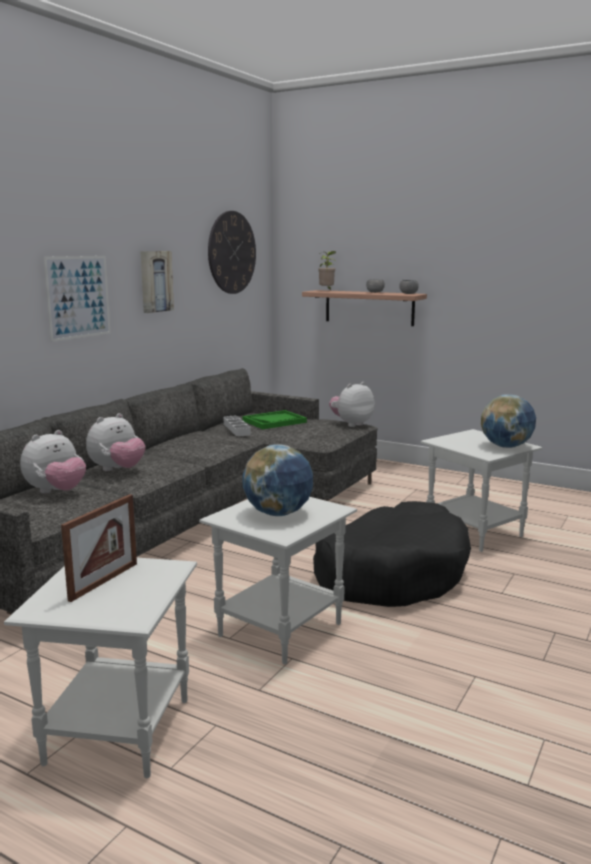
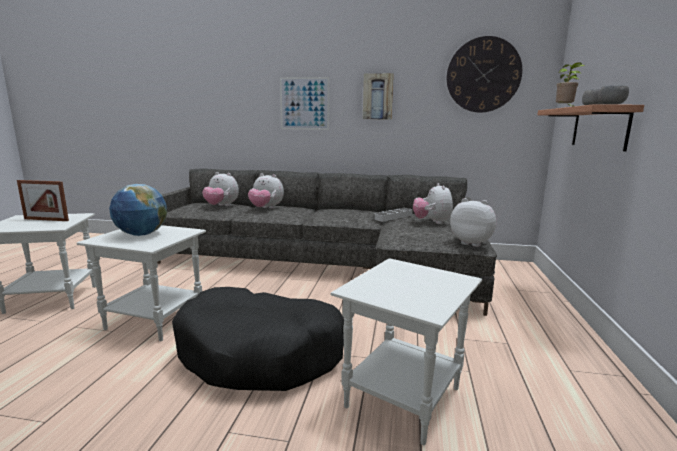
camera: 70 degrees right, 0 degrees up
(274, 421) = (432, 222): green tray -> plush toy
(506, 446) = (407, 298): globe -> none

